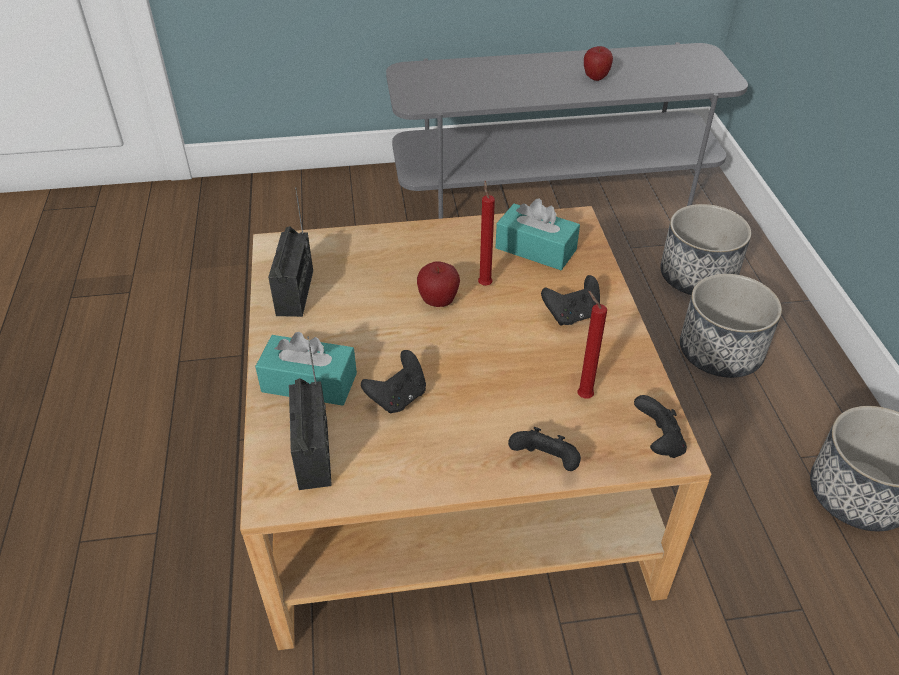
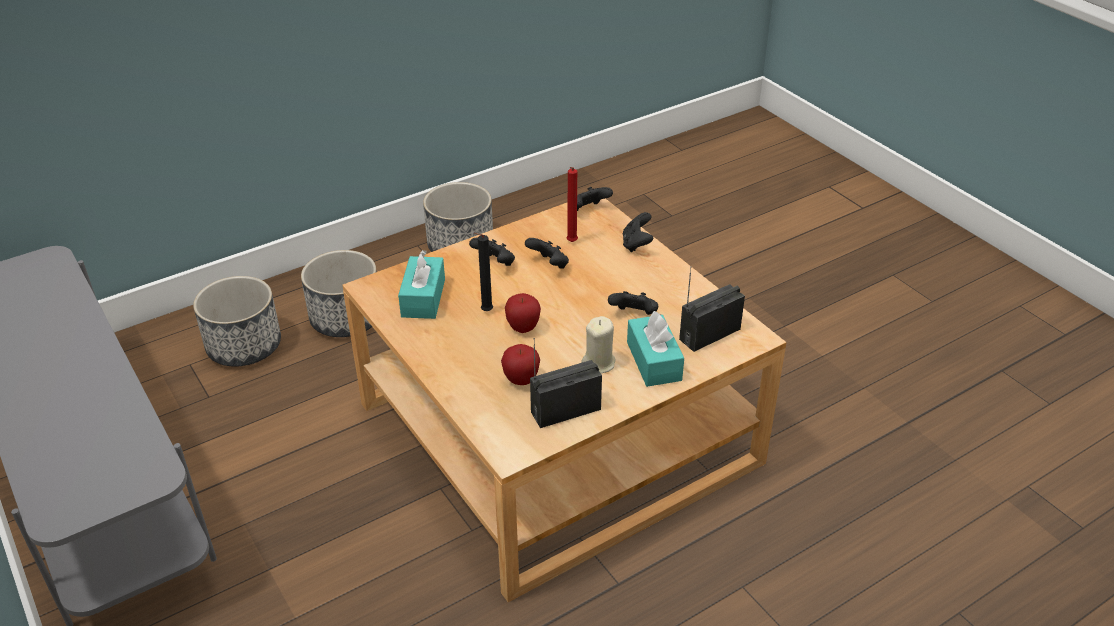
camera: 115 degrees left, 5 degrees down
(341, 338) = (599, 363): none -> beige candle
(484, 283) = (485, 312): red candle -> black candle
(543, 359) = (549, 265): none -> black game controller
(595, 78) = (55, 345): apple -> apple (521, 380)

